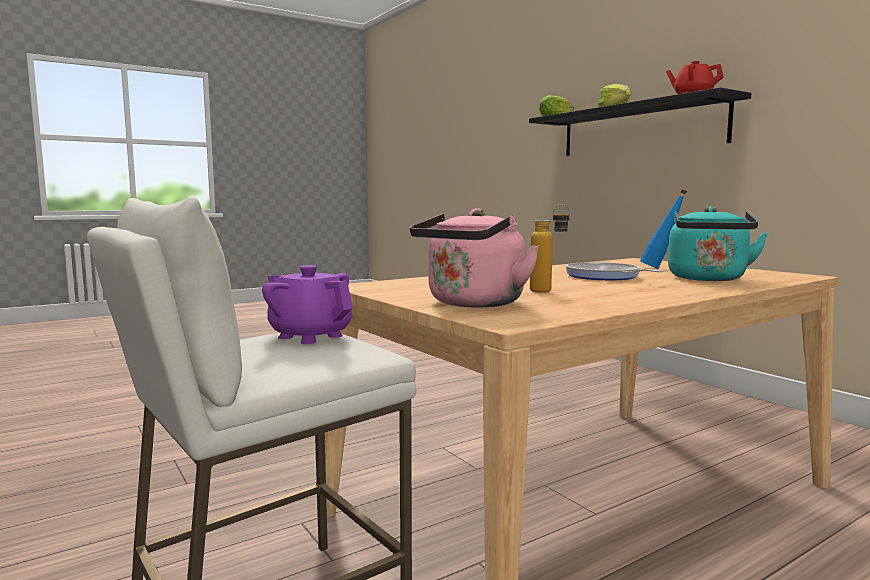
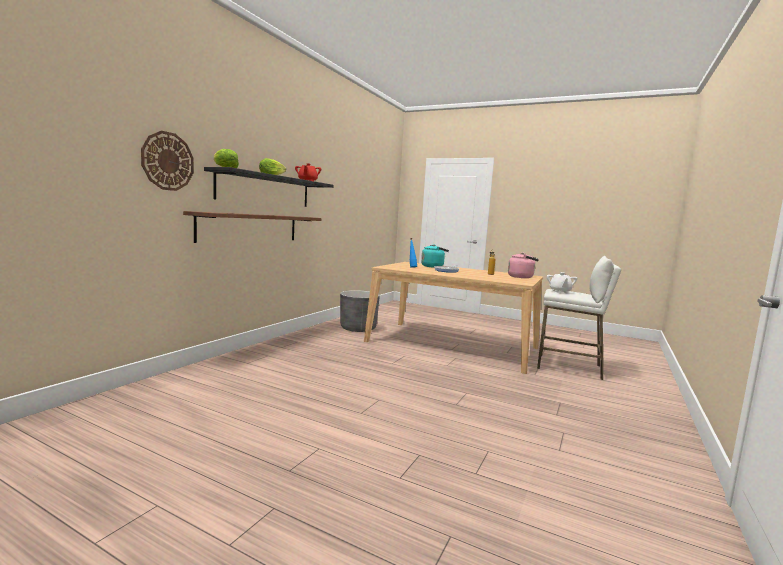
camera: 120 degrees left, 0 degrees up
(310, 336) = (560, 291): purple teapot -> white teapot
(529, 125) = (168, 161): none -> wall clock
(612, 188) = (250, 227): none -> brown shelf
(740, 426) = (358, 328): none -> grey planter

